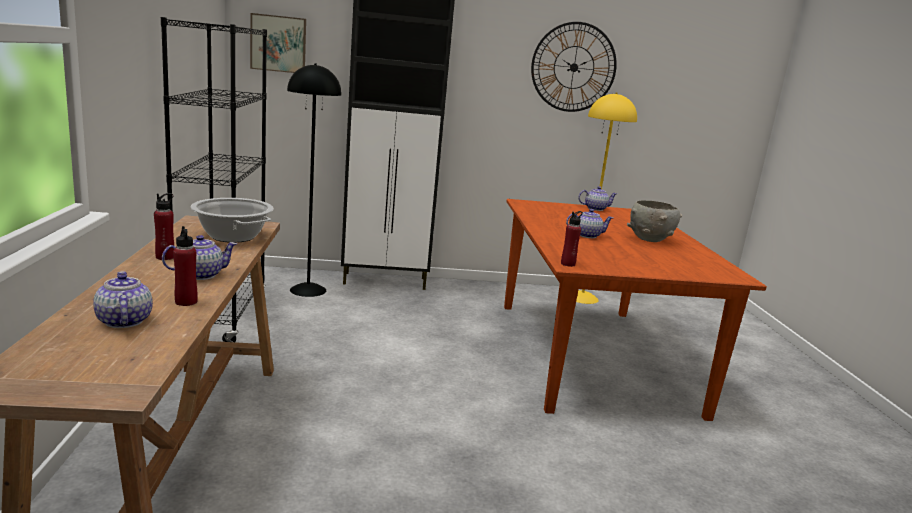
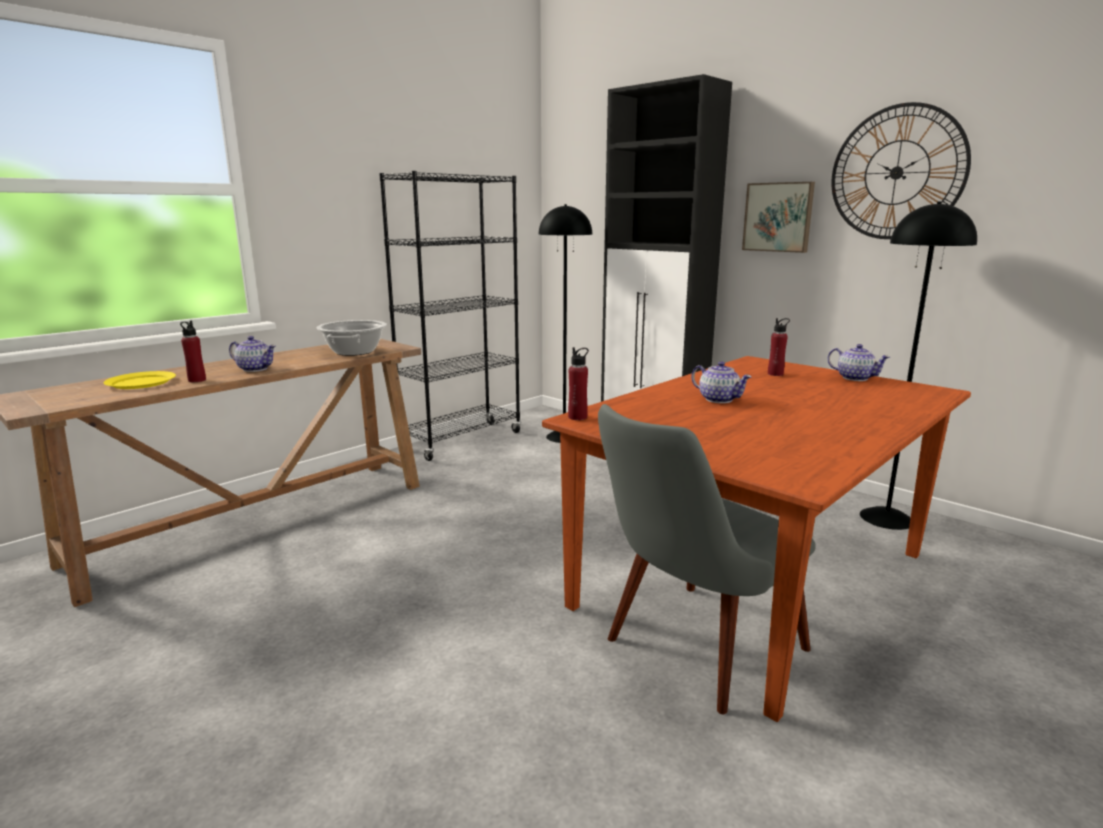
camera: 50 degrees right, 0 degrees up
(123, 321) = (140, 383): teapot -> yellow plate
(165, 257) = (274, 357): red bottle -> red bottle (775, 374)
(278, 43) = (576, 191): picture -> picture (778, 217)
(582, 297) = (887, 518): yellow floor lamp -> black floor lamp
(637, 408) = (690, 654): none -> grey chair
(650, 240) = (812, 418): grey bowl -> none

